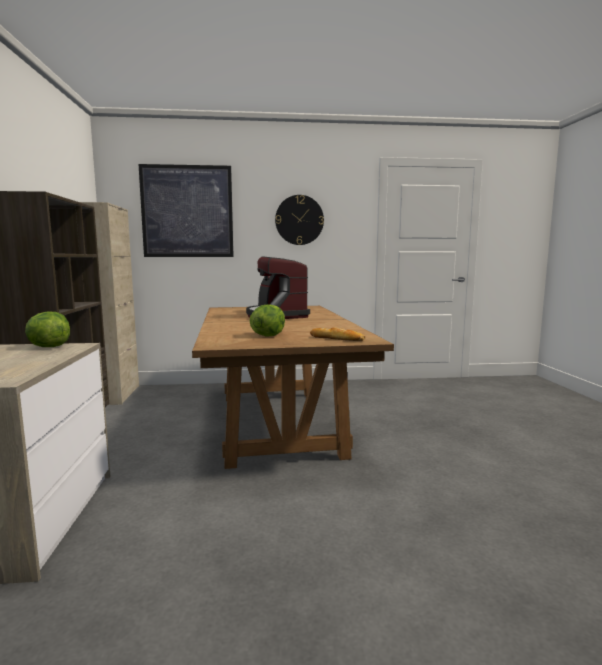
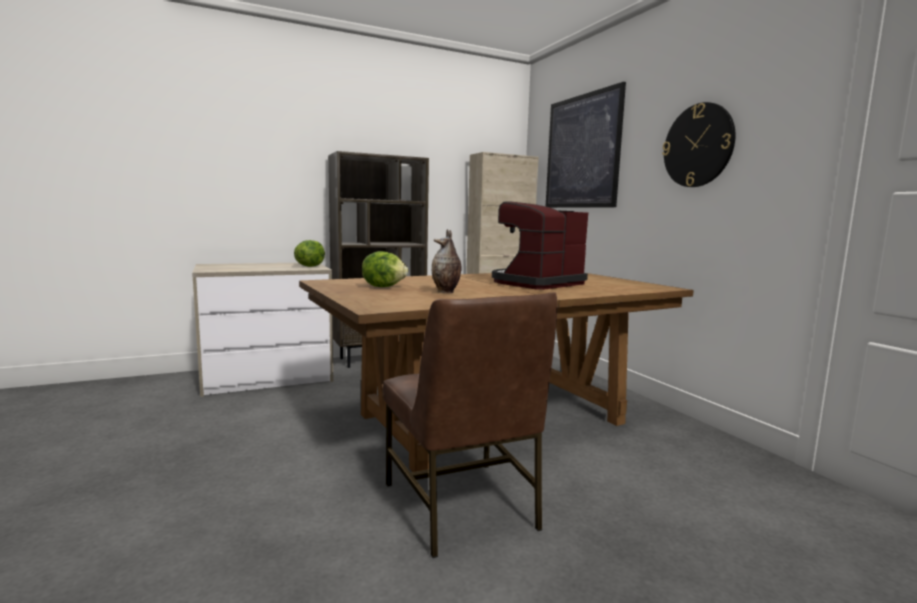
camera: 70 degrees right, 0 degrees up
(306, 328) = (446, 292): none -> vase
(336, 338) = (381, 300): bread -> none
(394, 451) = (461, 506): none -> brown chair

